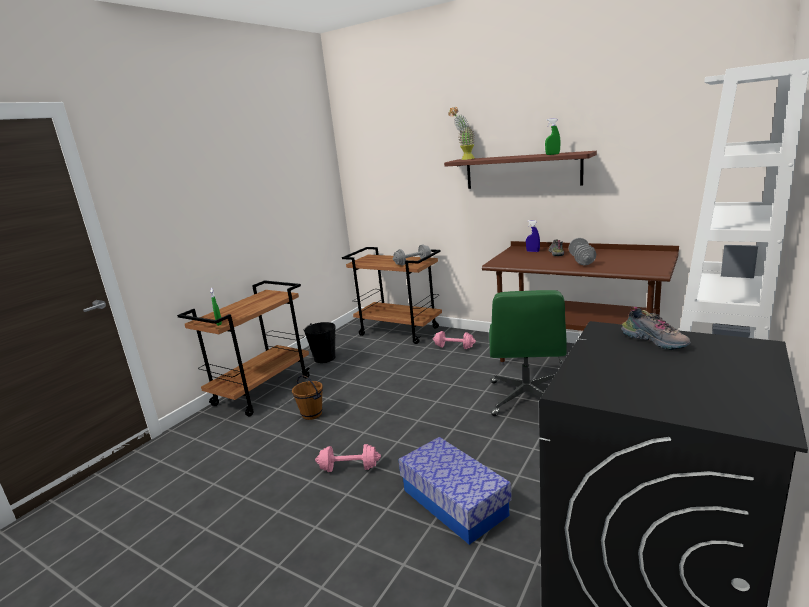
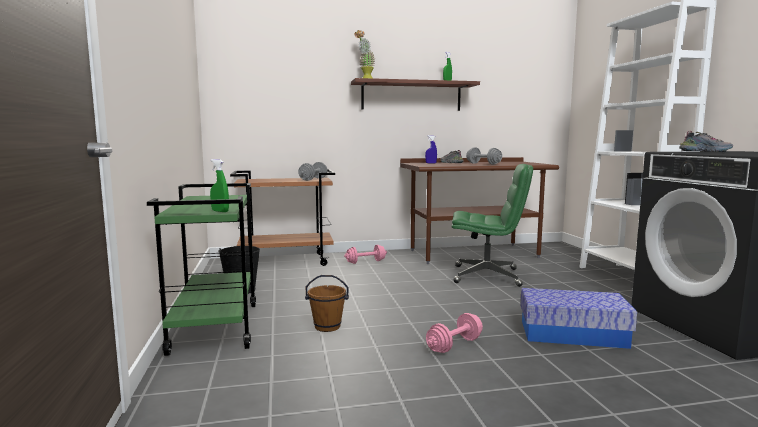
camera: 45 degrees left, 10 degrees down
(262, 390) = (214, 327): brown cart -> green cart
(527, 399) = (487, 276): green office chair -> green office chair turned 45 degrees counterclockwise

